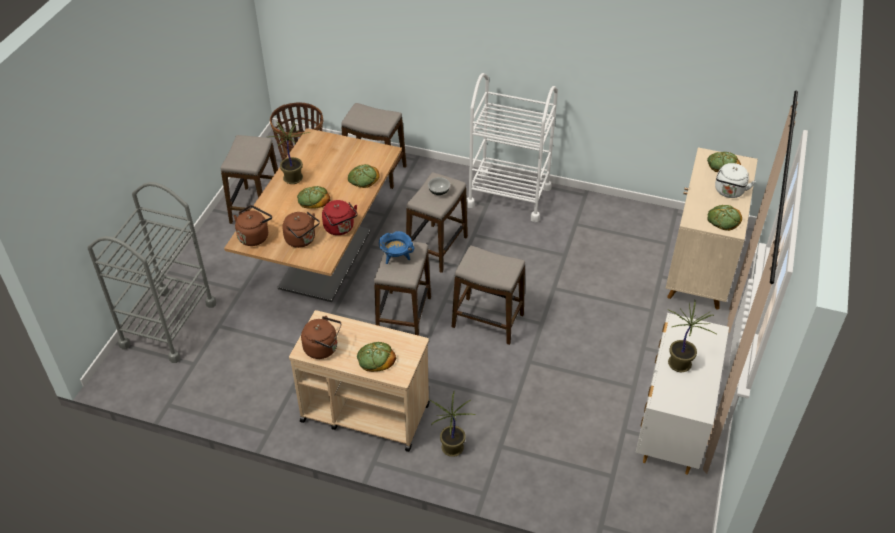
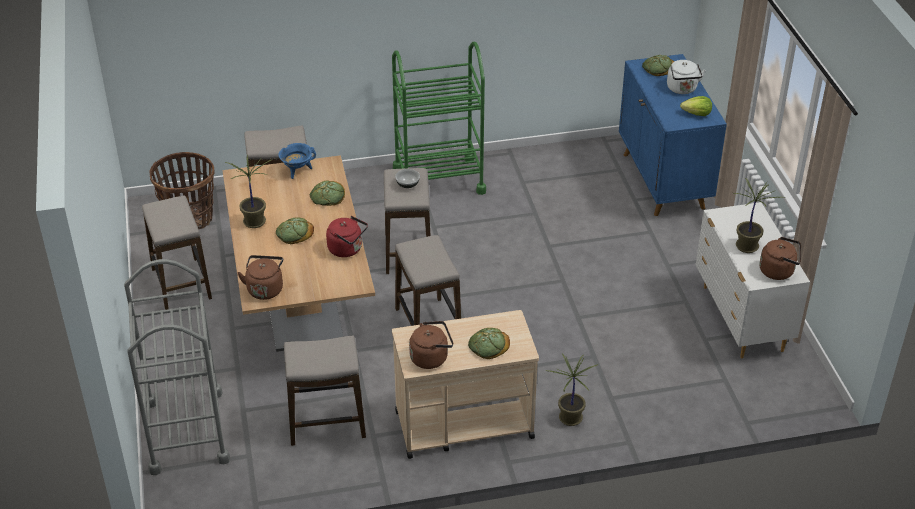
camera: 30 degrees left, 5 degrees down
(302, 240) = (318, 274): brown kettle -> brown kettle (779, 271)
(396, 257) = (419, 257): blue cooking pot -> blue cooking pot (297, 171)
(488, 321) = (512, 298): stool -> stool (327, 423)
(508, 196) = (438, 180): white cart -> green cart
(699, 269) = (663, 181): beige cabinet -> blue cabinet
(723, 219) = (697, 113): bread -> lettuce

